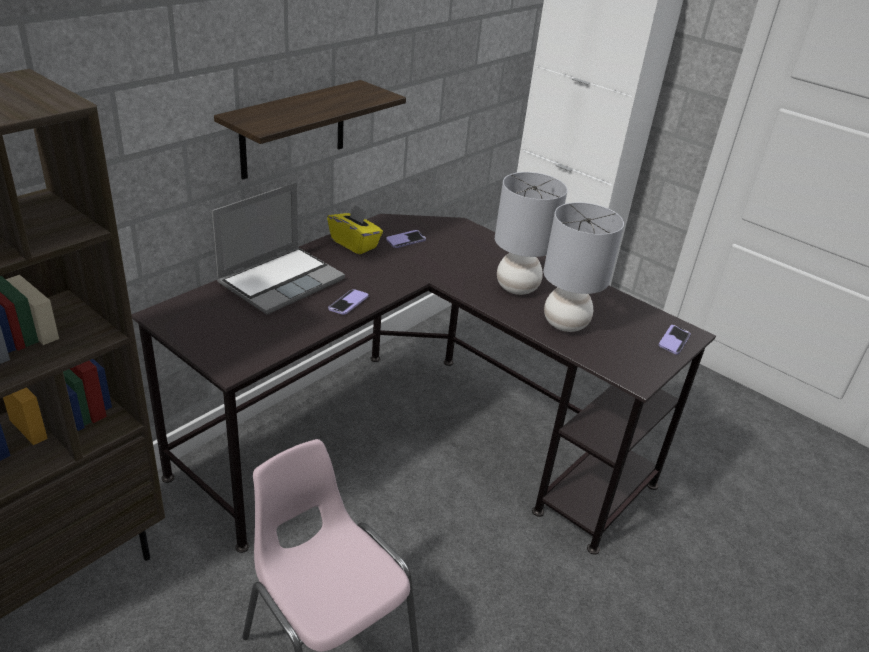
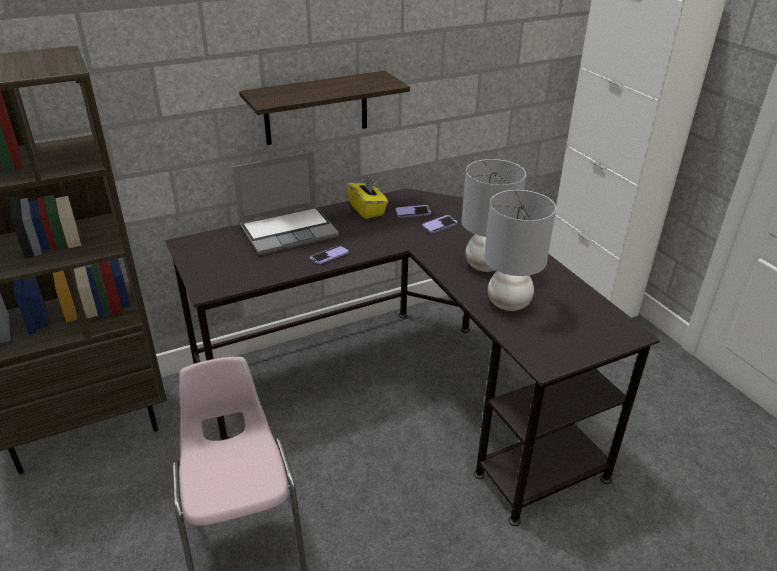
camera: 25 degrees right, 0 degrees up
(674, 341) = (609, 336): phone -> phone (440, 225)

